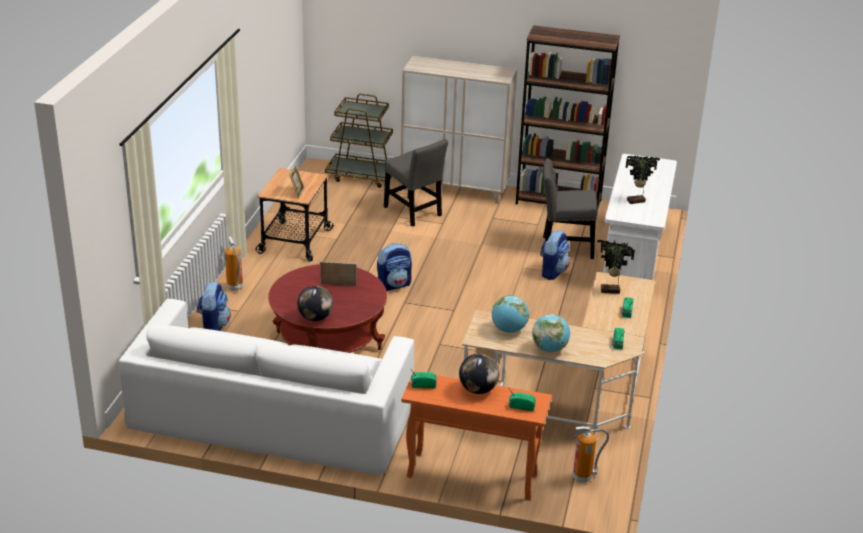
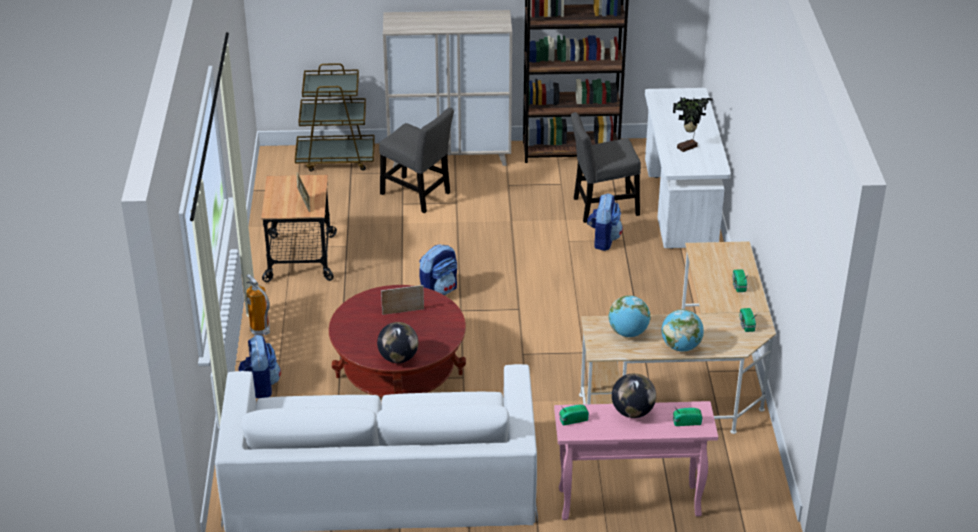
camera: 15 degrees left, 5 degrees up
(471, 476) = (628, 503): orange console table -> pink console table
(583, 477) = (742, 477): fire extinguisher -> none
(610, 291) = (711, 264): potted plant -> none

